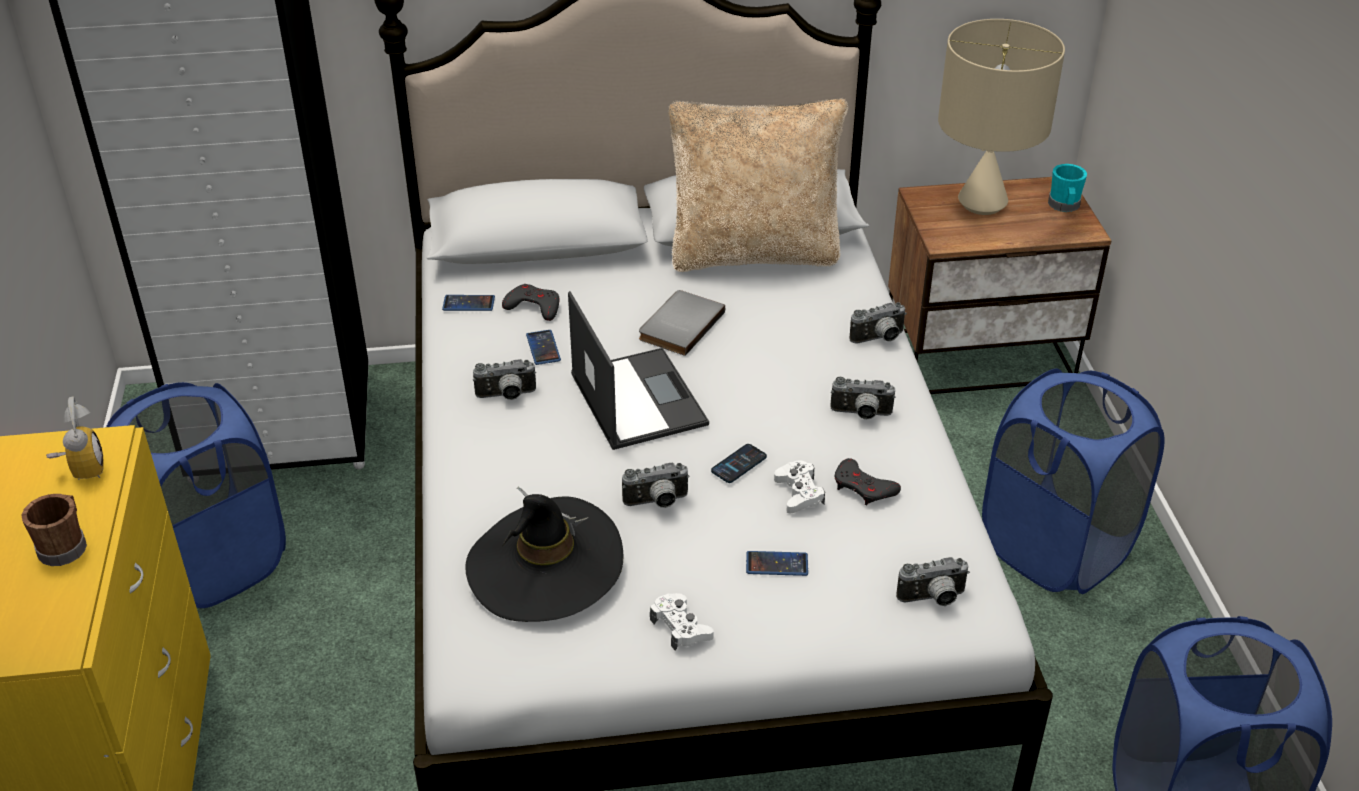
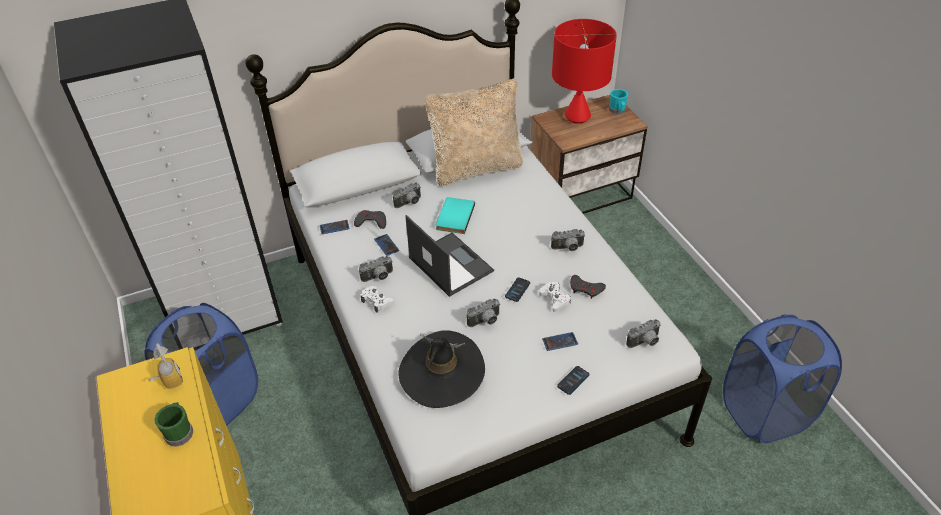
camera: 15 degrees left, 5 degrees up
(65, 545) = (179, 431): brown mug -> green mug
(679, 325) = (453, 217): grey book -> turquoise book
(680, 627) = (526, 389): white game controller -> white game controller (377, 301)
(772, 632) = (573, 380): none -> phone
(879, 339) = (560, 204): camera -> camera (409, 203)
(982, 204) = (577, 117): beige table lamp -> red table lamp
(1055, 549) = (654, 290): blue laundry basket -> none

